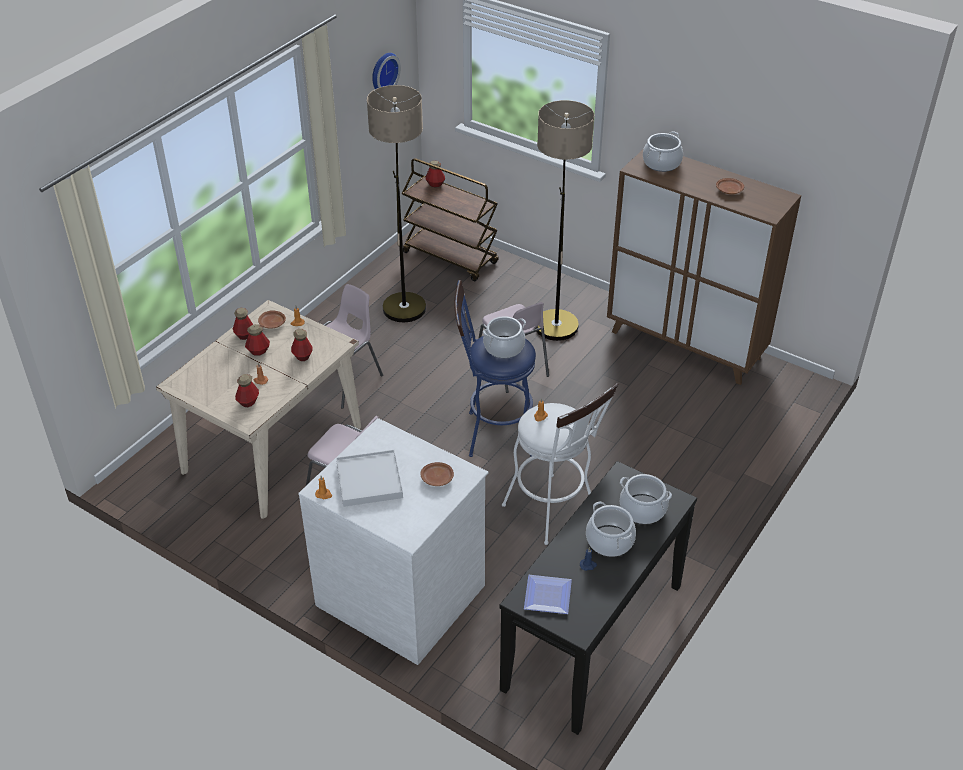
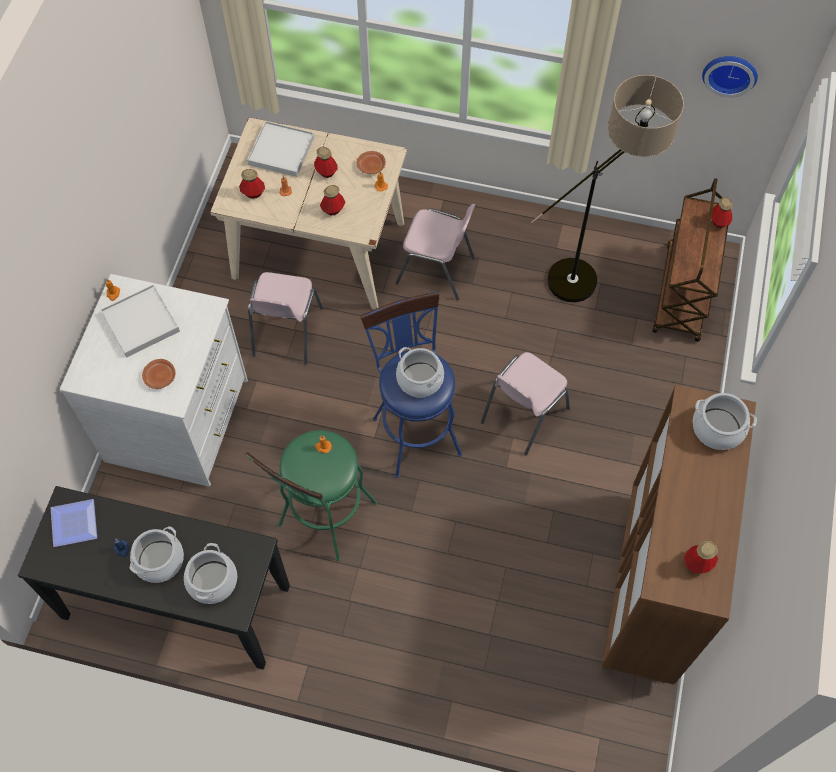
camera: 70 degrees right, 20 degrees up
(213, 373) = (281, 151): none -> white tray
(244, 335) = (345, 151): bottle -> bottle (698, 563)
(554, 513) = (323, 521): white stool -> green stool
(556, 315) = (635, 432): floor lamp -> none
(728, 190) = (693, 523): brown plate -> none

